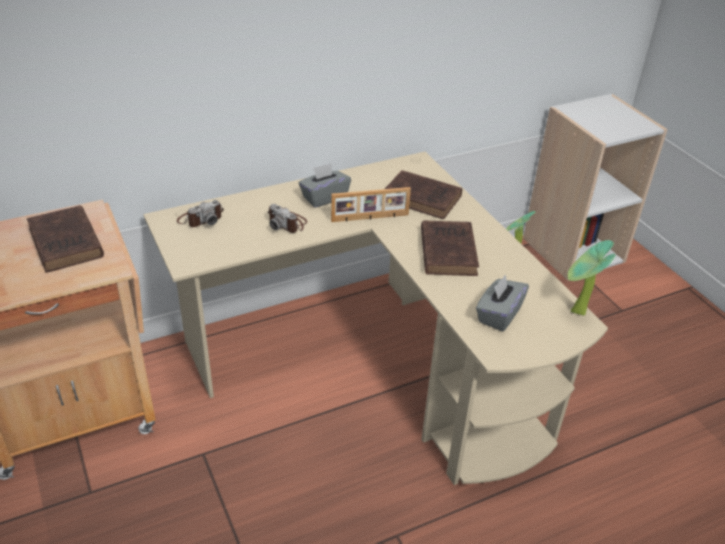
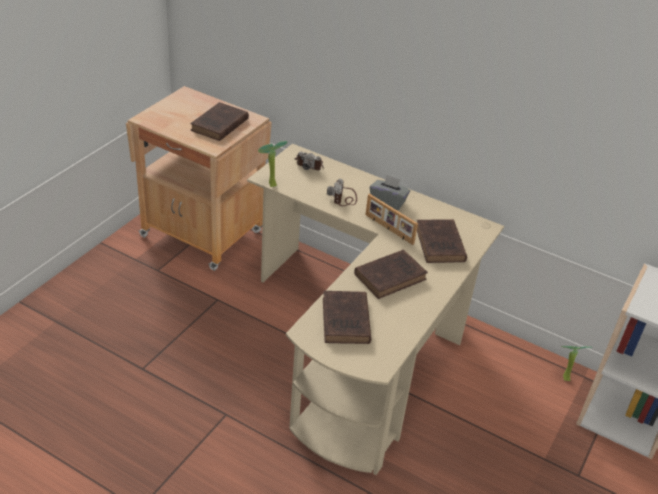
camera: 55 degrees right, 0 degrees up
(498, 315) = (346, 322): grey tissue box -> brown book
(576, 313) = (386, 361): potted plant -> potted plant (270, 184)

